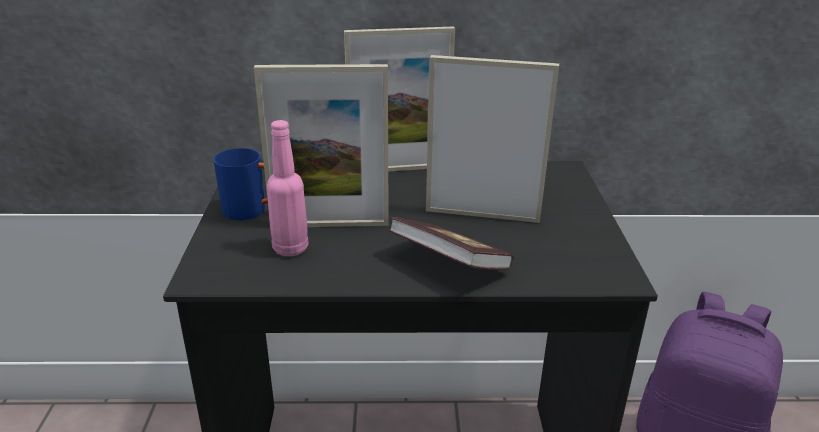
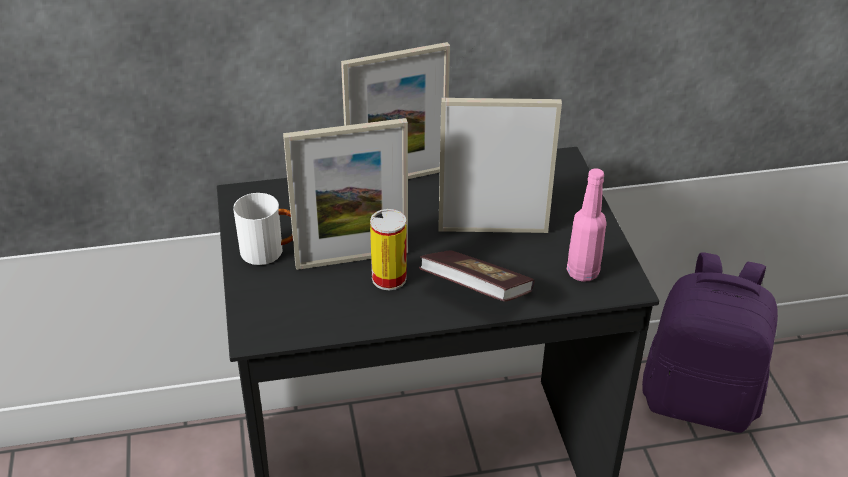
camera: 10 degrees left, 10 degrees up
(252, 211) = (270, 252): blue mug -> white mug
(290, 248) = (325, 291): pink bottle -> pink bottle (582, 272)
(361, 244) = (389, 278): none -> can

